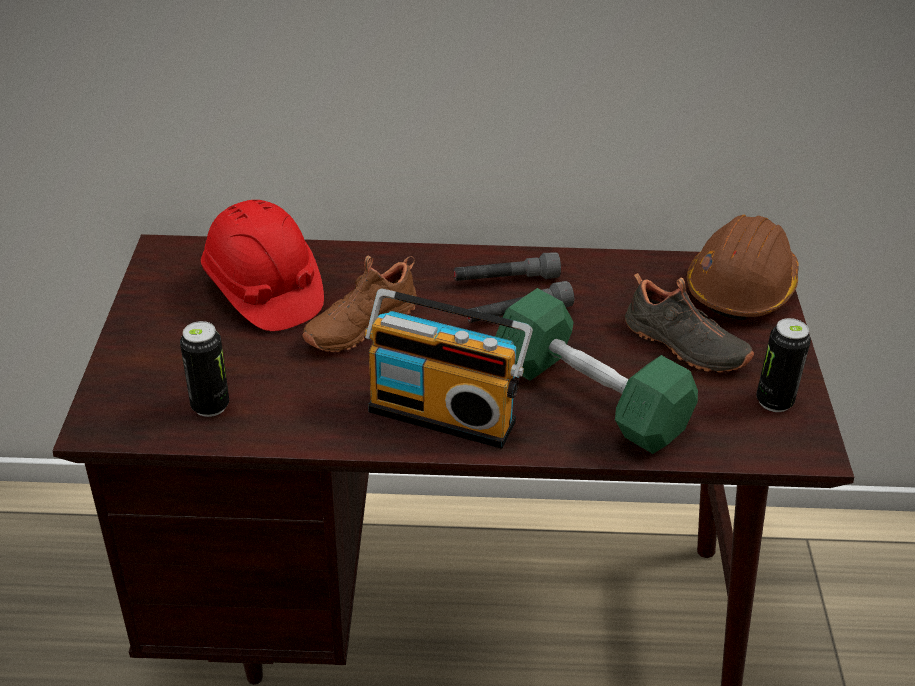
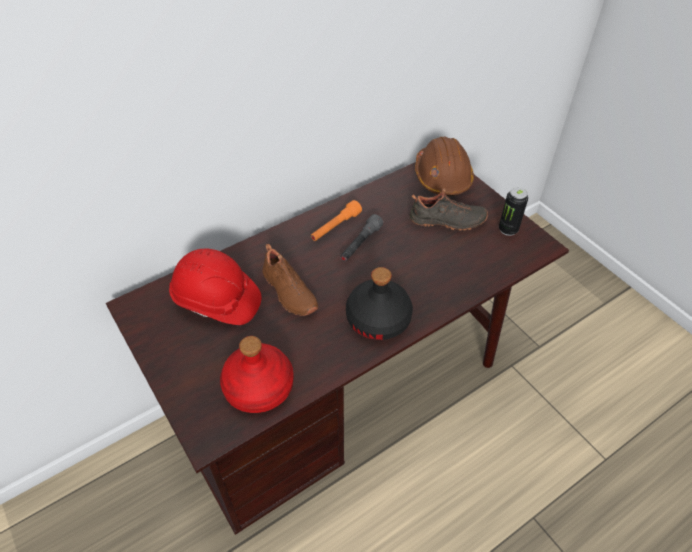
camera: 35 degrees left, 10 degrees up
(210, 406) = (258, 387): can -> red bottle
(359, 324) = (288, 292): brown shoe -> brown shoe turned 45 degrees counterclockwise
(444, 412) = (378, 319): radio -> black bottle
(505, 280) = (335, 227): grey flashlight -> orange flashlight
(589, 397) = (434, 271): green dumbbell -> none

